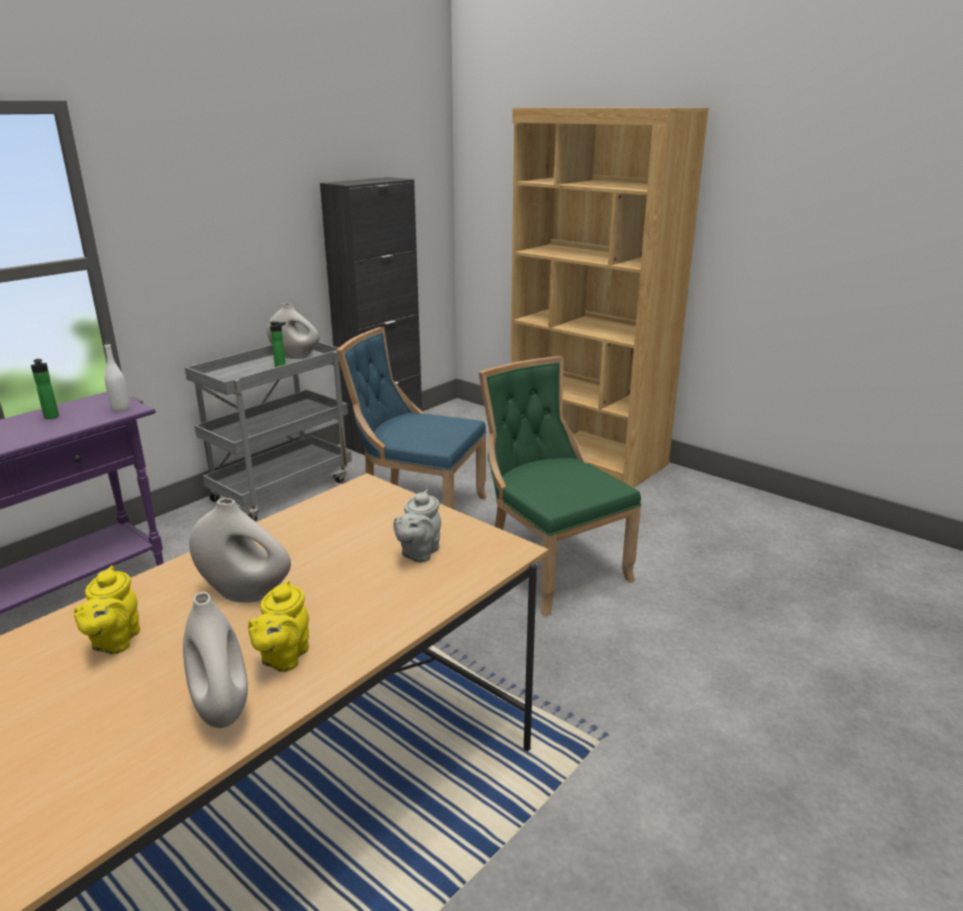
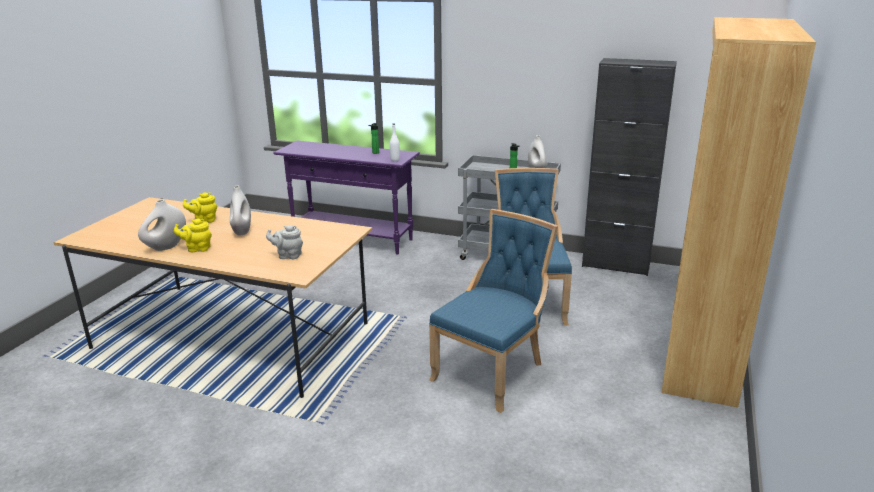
camera: 70 degrees right, 0 degrees up
(551, 566) = (493, 372): green chair -> blue chair

